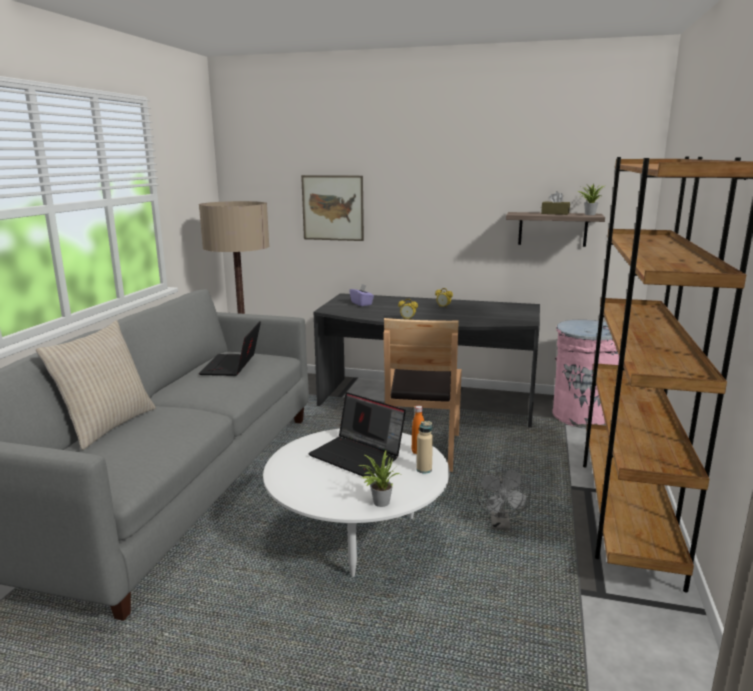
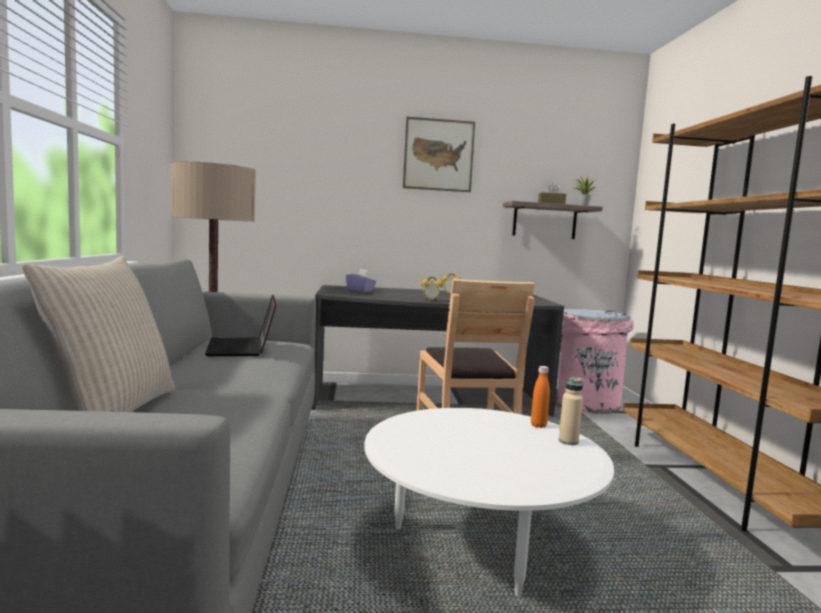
camera: 20 degrees left, 10 degrees down
(333, 208) = (318, 190): picture -> picture (438, 155)
(358, 455) = (476, 433): laptop -> none
(379, 502) = (564, 479): potted plant -> none
(501, 525) = (620, 509): grey fan -> none

